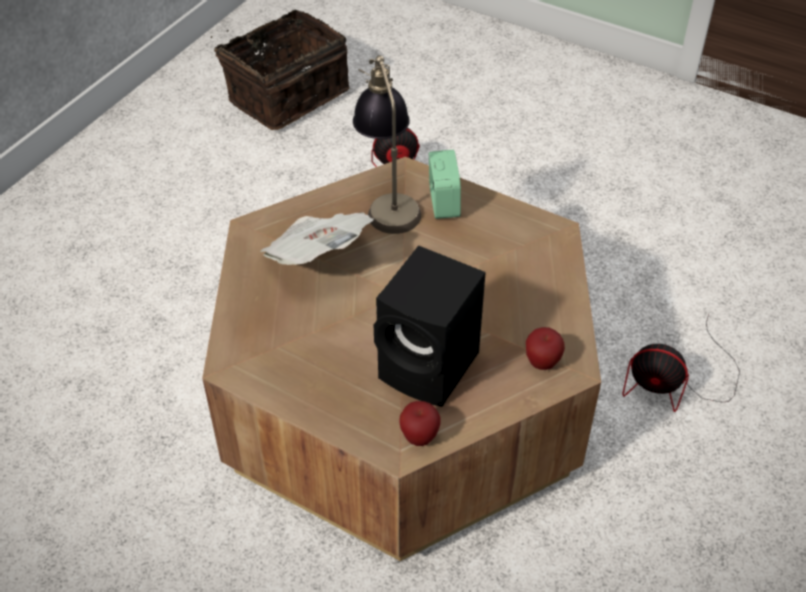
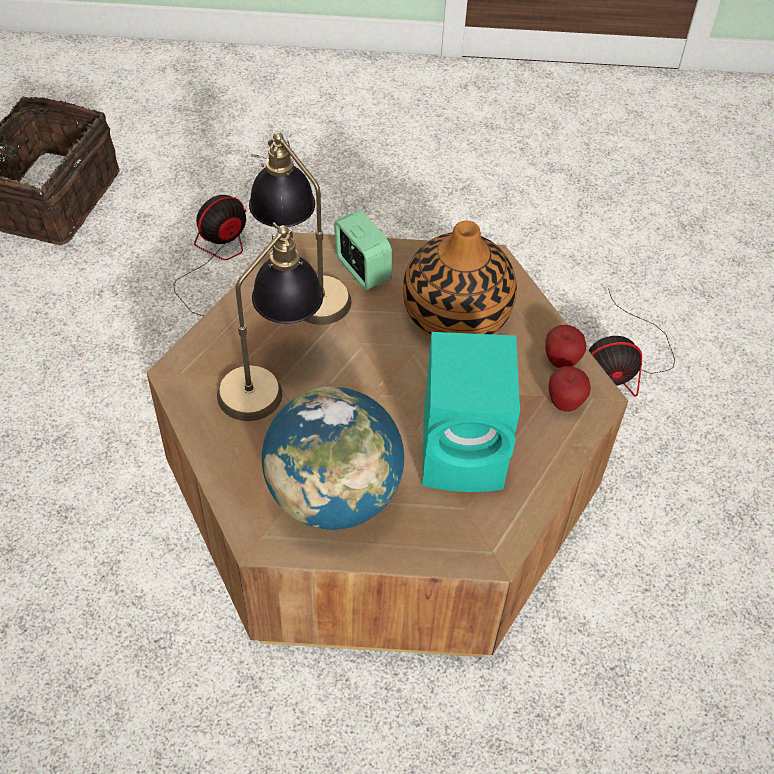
camera: 30 degrees left, 5 degrees up
(305, 358) = (334, 495): none -> globe
(317, 257) = (271, 378): newspaper -> table lamp
(419, 437) = (502, 530): apple -> apple (561, 361)
(431, 368) = (466, 453): black speaker -> turquoise speaker
(497, 262) = (455, 315): none -> vase

